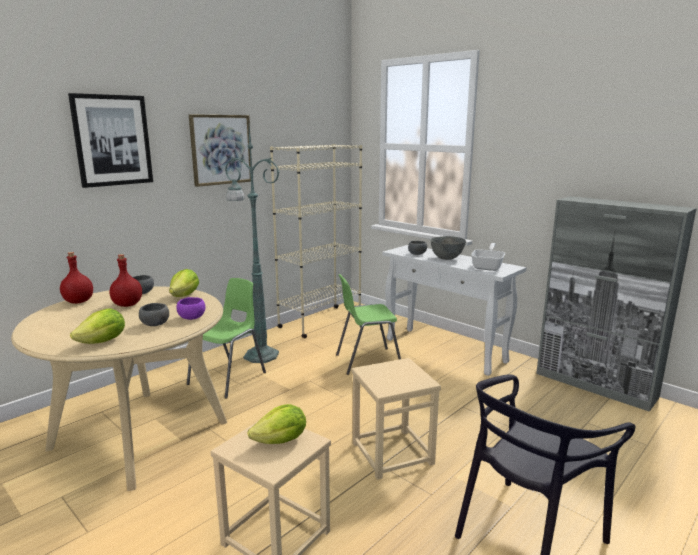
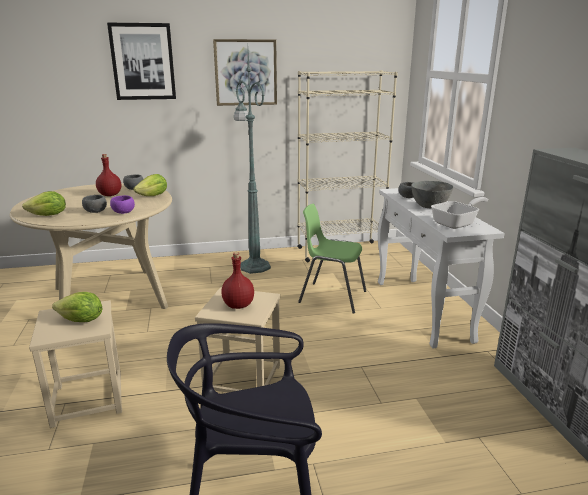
camera: 35 degrees right, 5 degrees up
(78, 301) = (91, 187): red bottle -> red bottle (238, 305)
(228, 378) = (209, 277): green chair -> none

